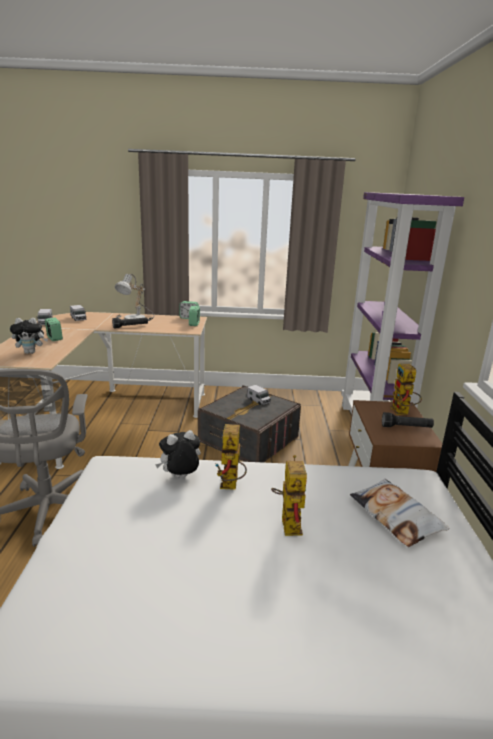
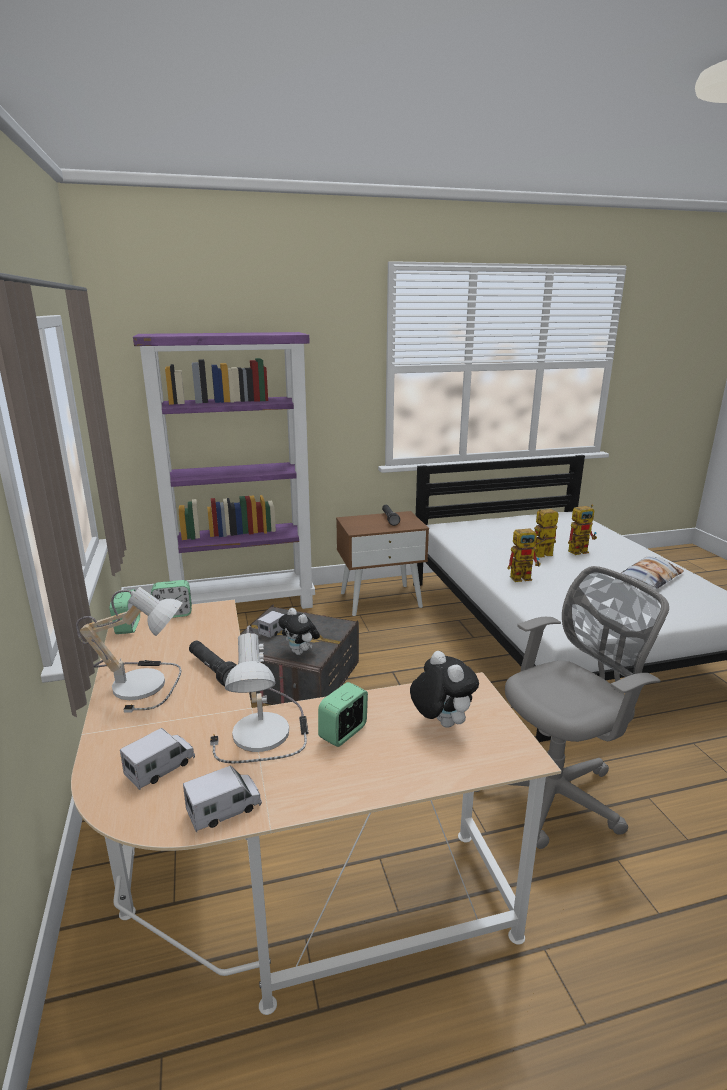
camera: 105 degrees left, 0 degrees up
(73, 330) = (267, 735): none -> table lamp
(180, 477) = (538, 596): plush toy -> plush toy (300, 652)
(396, 516) = (494, 532): pillow -> pillow (651, 577)
(402, 412) = (362, 520): toy robot -> toy robot (580, 550)

